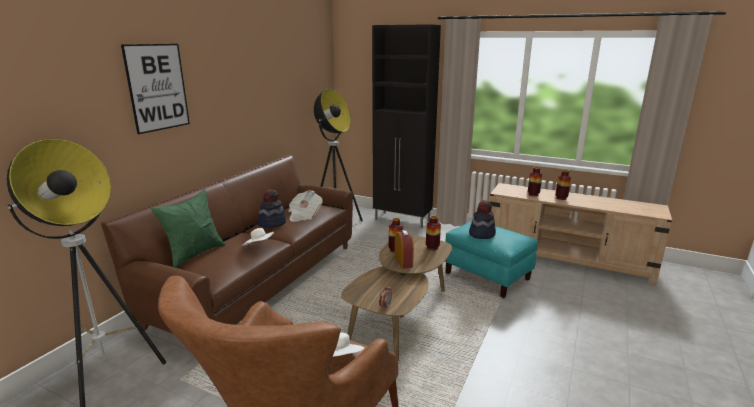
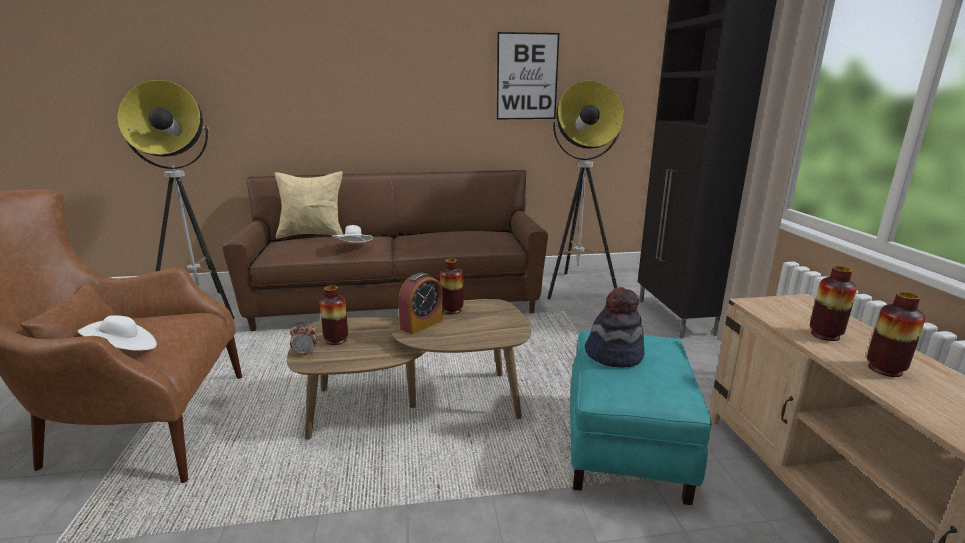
camera: 55 degrees right, 0 degrees up
(157, 87) = (329, 56): picture -> picture (527, 77)
(194, 254) = (312, 235): green pillow -> beige pillow
(272, 223) = (417, 235): hat -> none
(304, 215) = (458, 240): newspaper -> none
(432, 247) = (494, 330): vase -> vase (336, 340)

